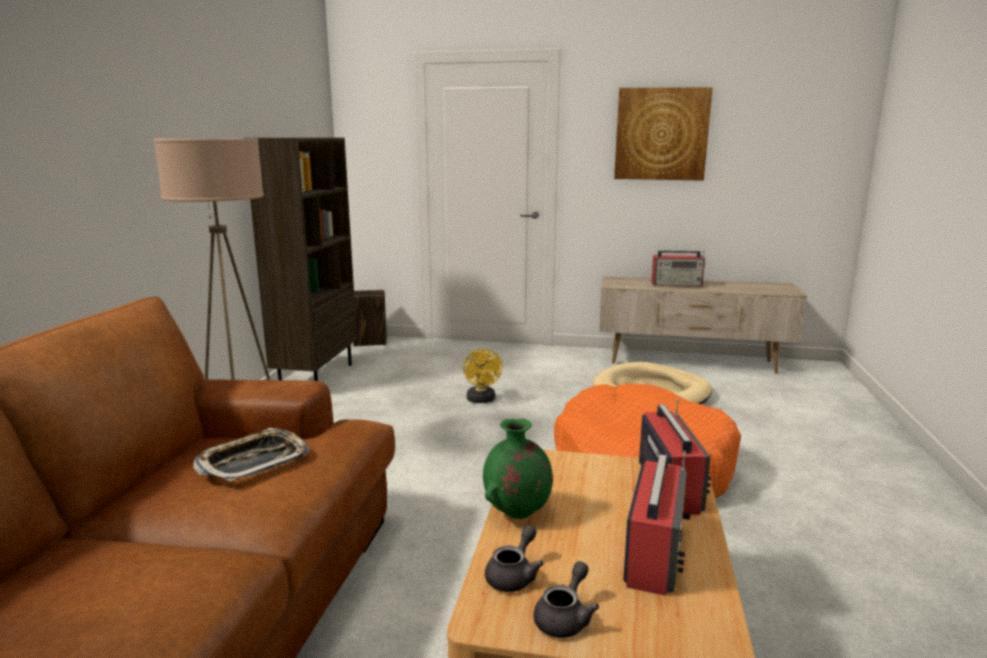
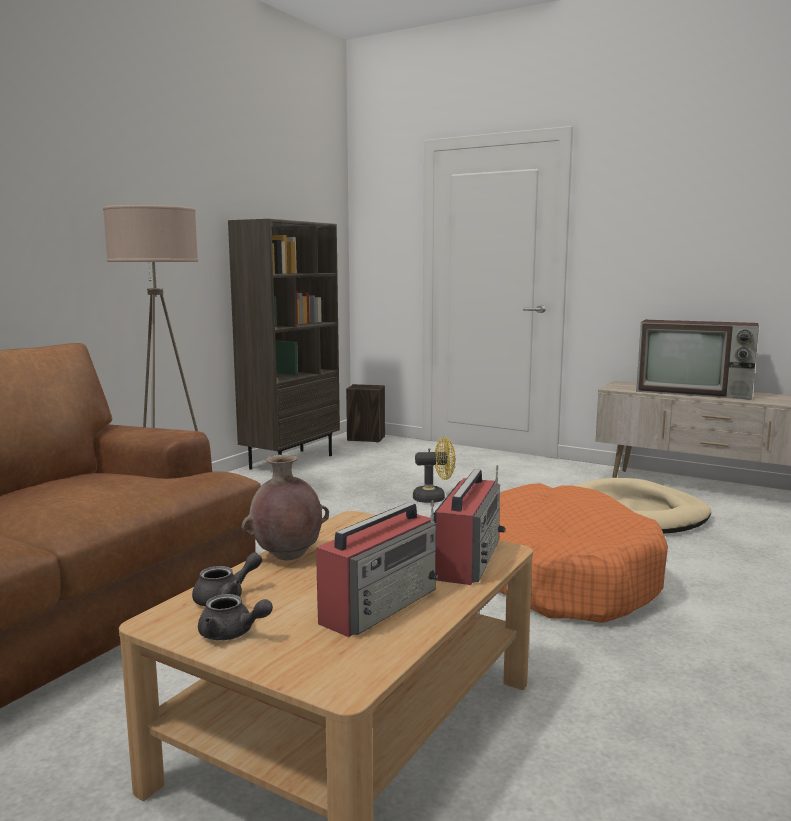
camera: 20 degrees right, 5 degrees down
(253, 461) = (98, 485): tray -> none
(482, 400) = (434, 498): yellow fan -> yellow fan turned 105 degrees counterclockwise
(517, 513) = (287, 556): green vase -> brown vase
(565, 618) = (232, 634): grey teapot -> grey teapot turned 60 degrees clockwise
(661, 134) = (686, 216): picture -> none
(677, 284) = (695, 392): radio -> television

